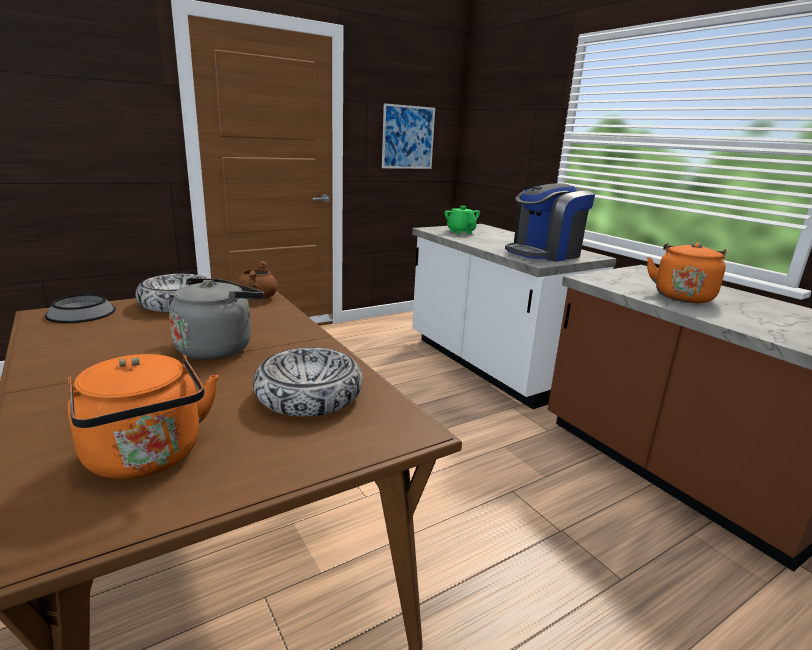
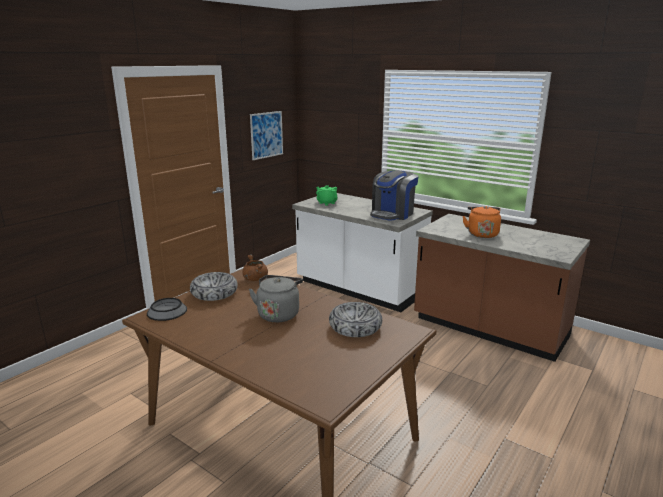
camera: 20 degrees left, 0 degrees up
(147, 458) = (324, 368): orange kettle -> none

